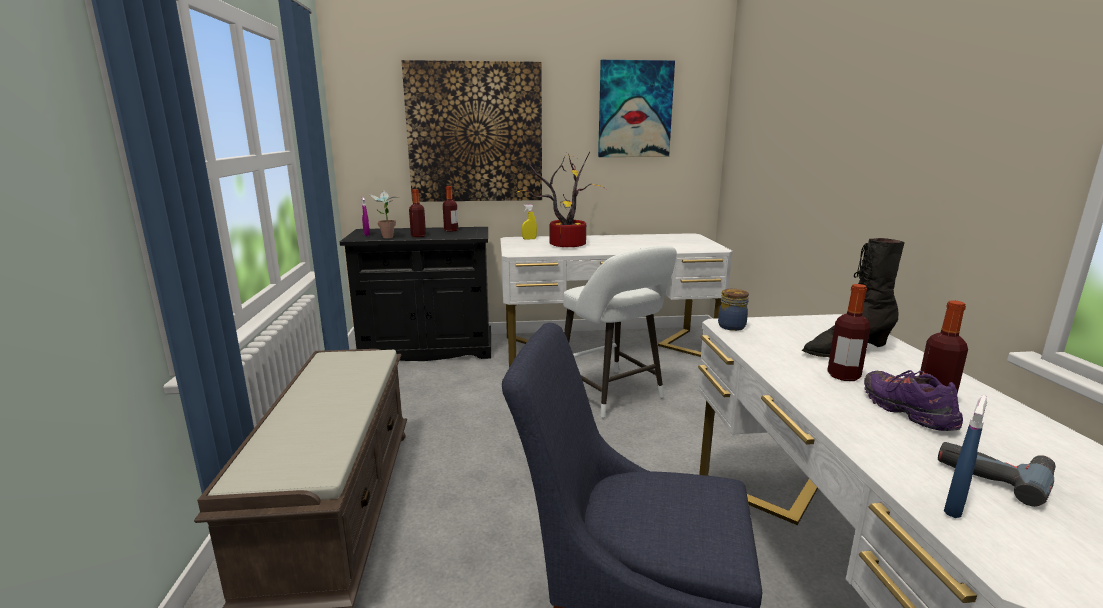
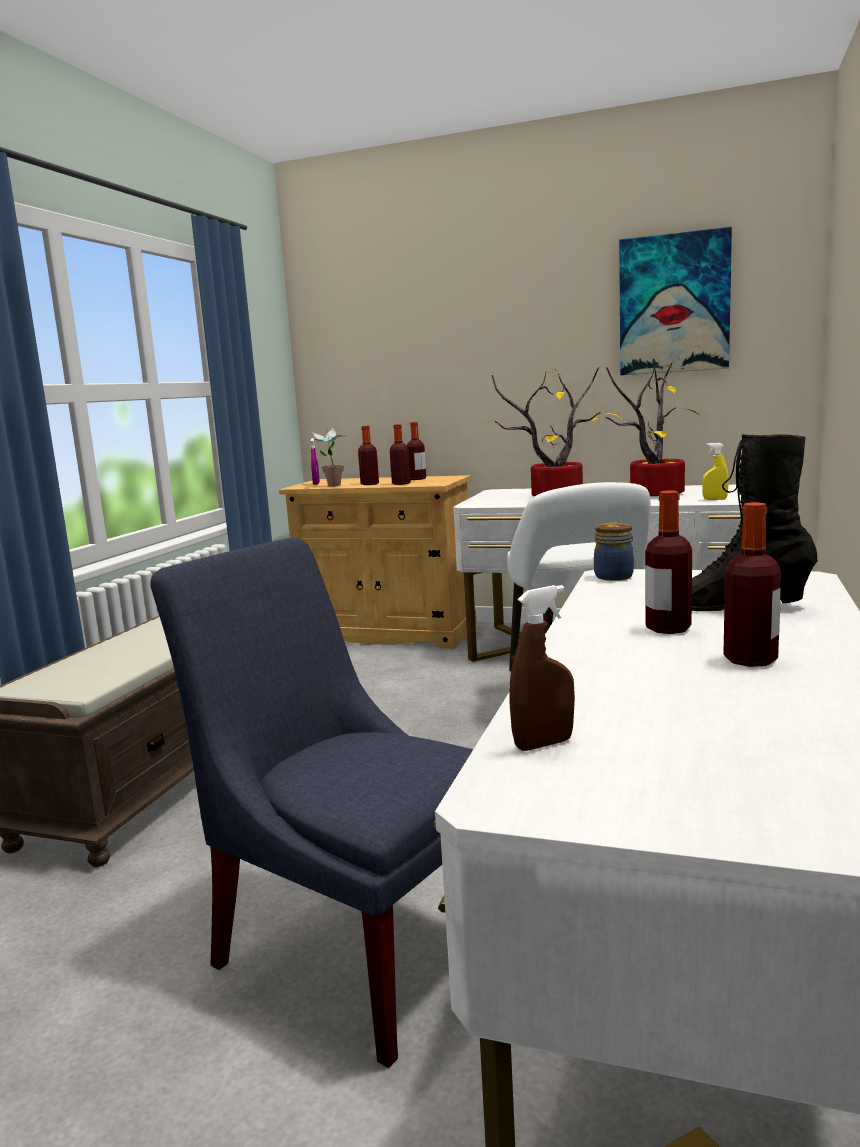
camera: 25 degrees right, 5 degrees down
(427, 349) = (387, 633): black cabinet -> beige cabinet
(446, 235) = (401, 483): none -> bottle
(475, 133) = (454, 354): picture -> none
(529, 239) = (518, 491): yellow spray bottle -> yellow spray bottle (715, 499)
(632, 242) = (655, 494): none -> potted plant
(906, 411) = (682, 665): purple shoe -> none
(954, 507) = (543, 744): blue spray bottle -> brown spray bottle
(994, 473) = (672, 726): power drill -> none

